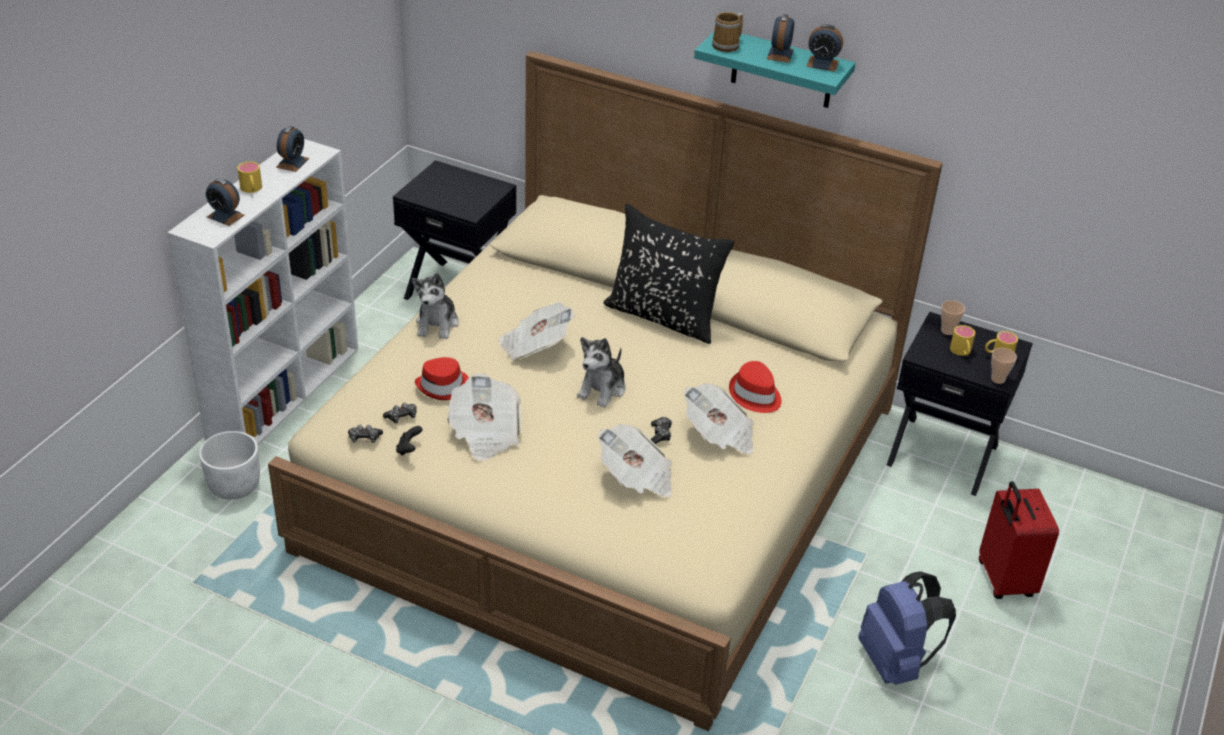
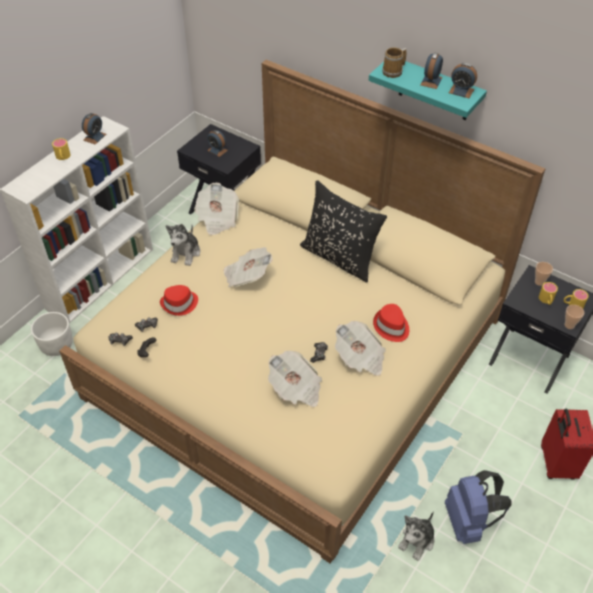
camera: 10 degrees right, 10 degrees up
(225, 216) = (40, 178): alarm clock -> alarm clock (217, 150)
(485, 434) = (200, 344): newspaper -> newspaper (217, 218)
(602, 389) = (286, 314): plush toy -> plush toy (417, 540)

